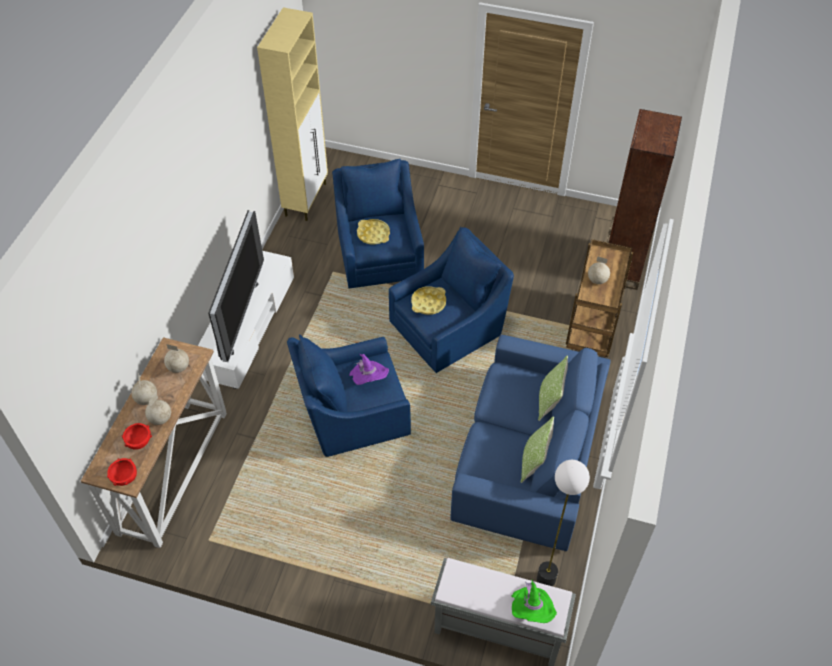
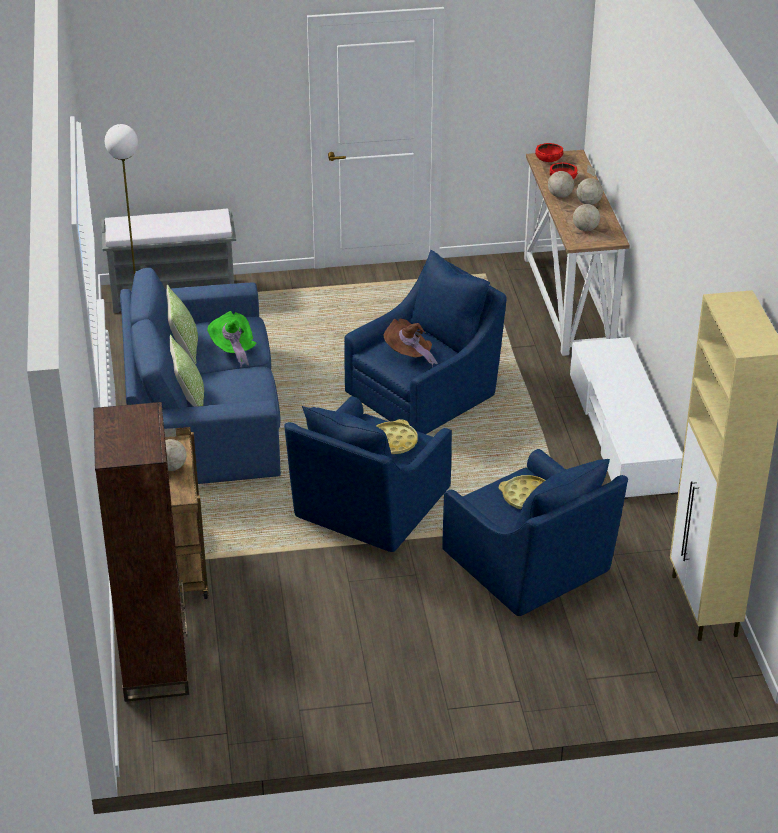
camera: 155 degrees right, 15 degrees down
(238, 316) = (619, 386): television -> none
(368, 380) = (409, 355): purple hat -> brown hat
(531, 610) = (139, 221): green hat -> green hat (233, 350)

